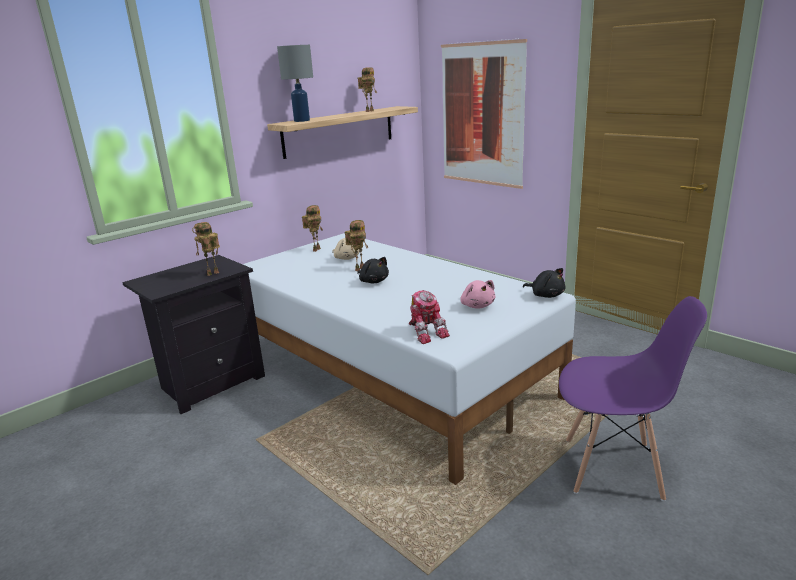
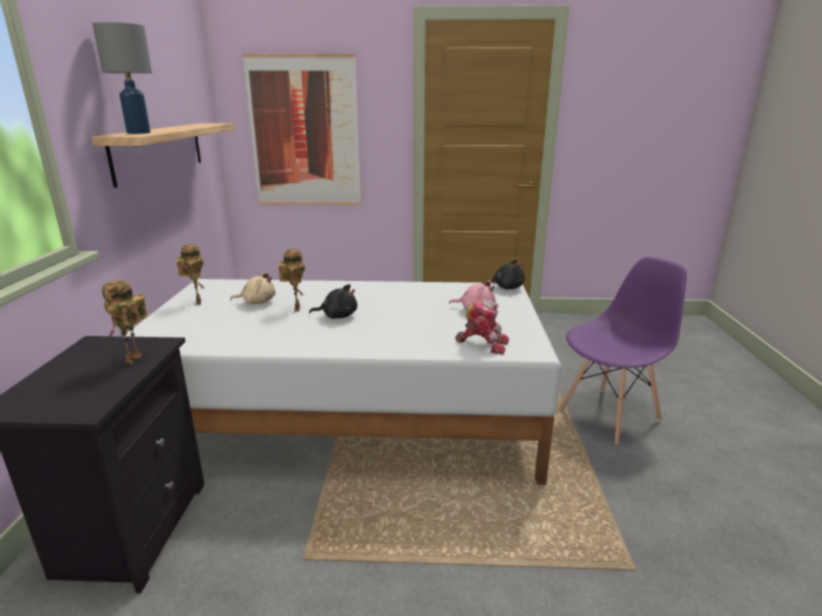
camera: 45 degrees left, 0 degrees up
(369, 111) = (190, 126): toy robot -> none

